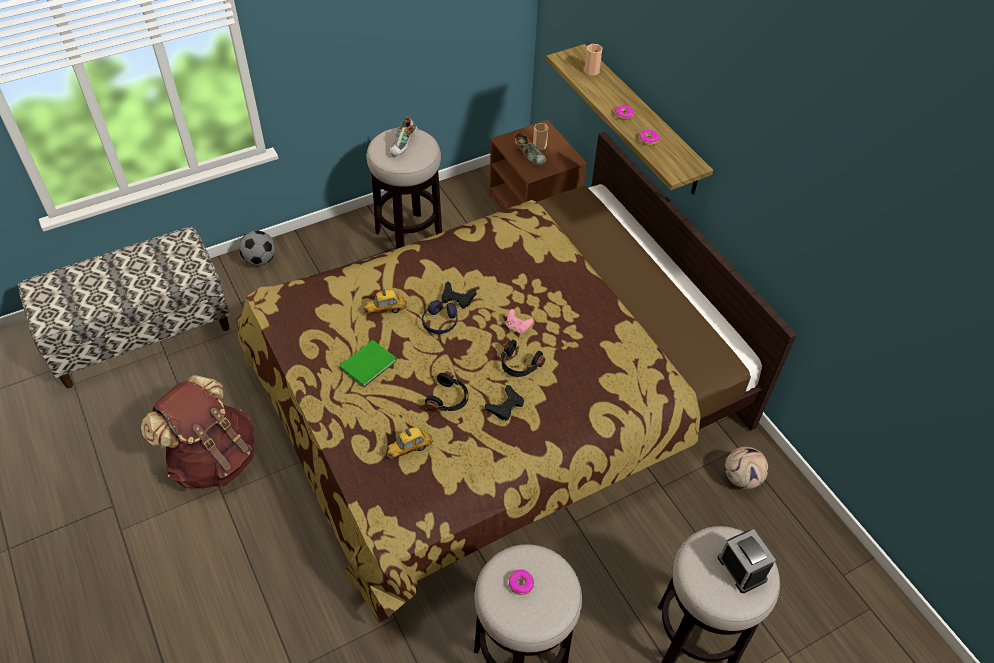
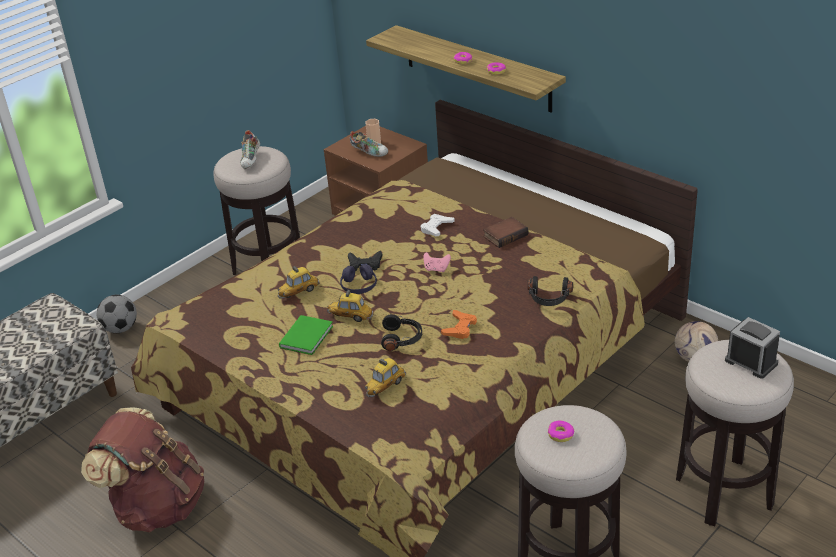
camera: 15 degrees left, 15 degrees down
(416, 355) = (350, 316): none -> toy car
(505, 406) = (460, 328): black game controller -> orange game controller
(519, 365) = (454, 295): black headphones -> black headphones (549, 298)
(541, 277) = (436, 228): none -> white game controller
(591, 71) = (414, 40): cup -> none
(599, 308) = (505, 235): none -> book

